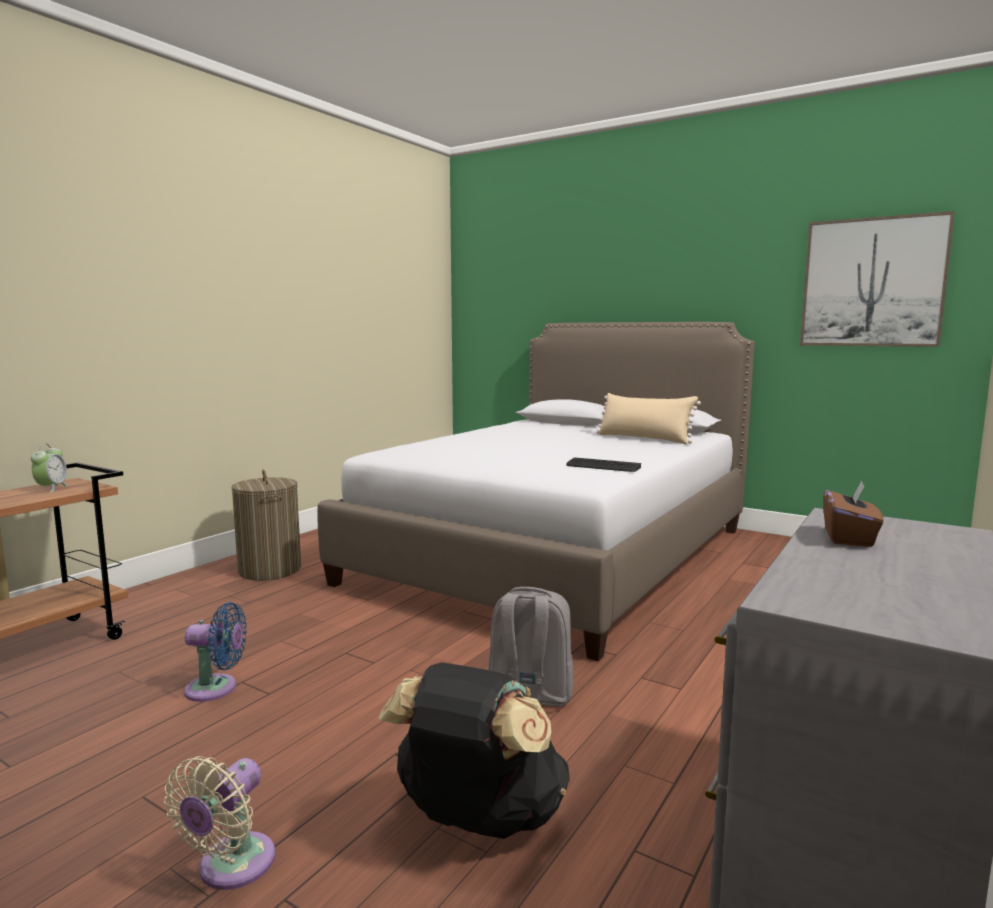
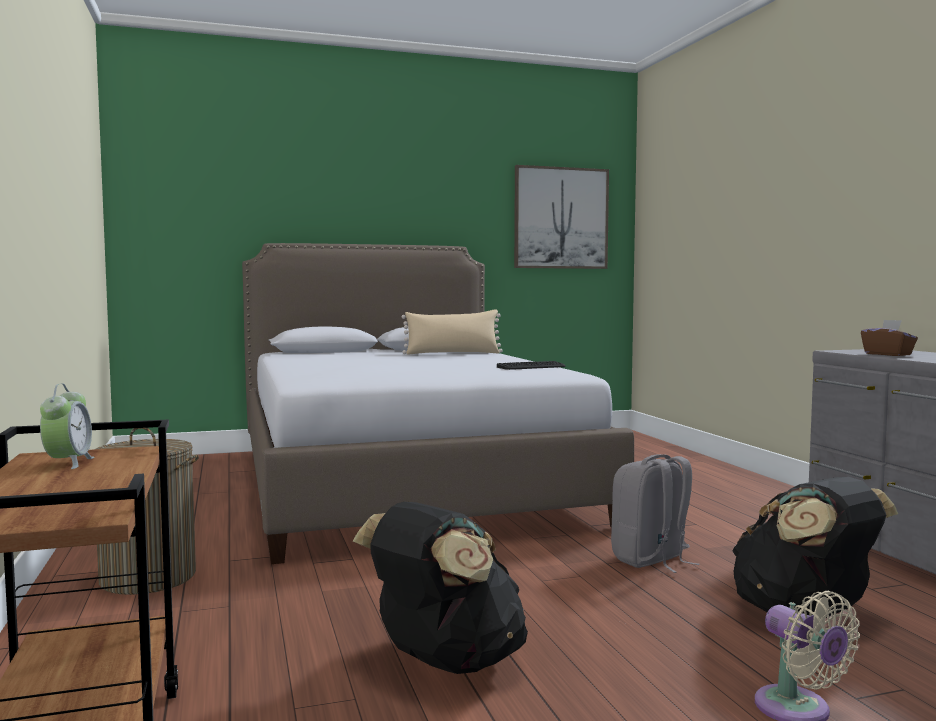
camera: 50 degrees left, 5 degrees down
(51, 488) = (68, 463): alarm clock -> alarm clock turned 45 degrees clockwise
(216, 689) = (445, 662): blue fan -> black backpack

